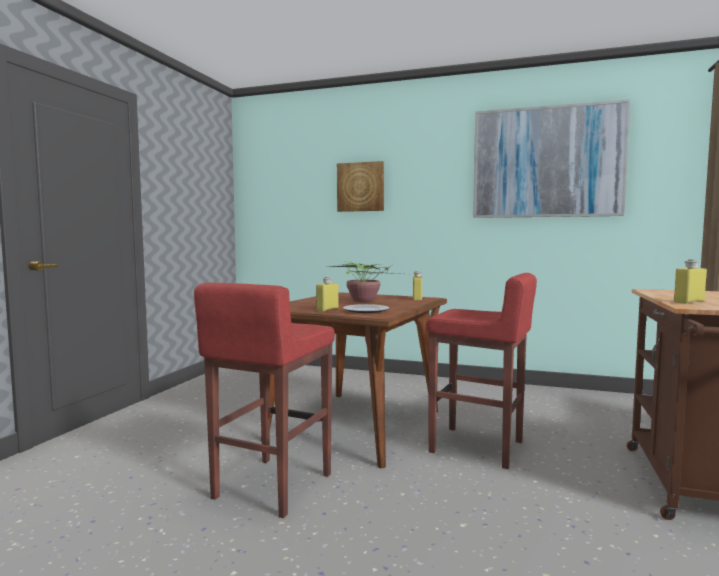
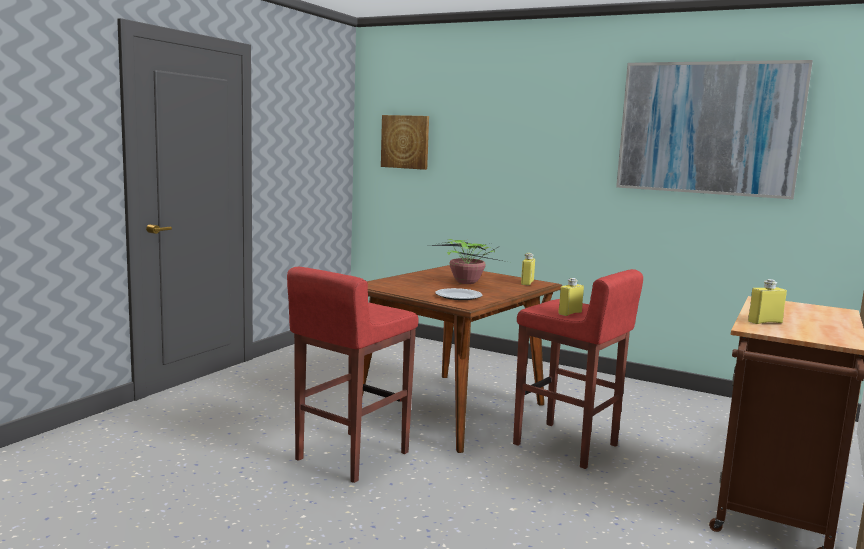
camera: 10 degrees right, 5 degrees up
(327, 309) = (421, 292): yellow bottle -> yellow bottle (570, 313)
(360, 187) = (493, 141): picture -> picture (405, 142)

